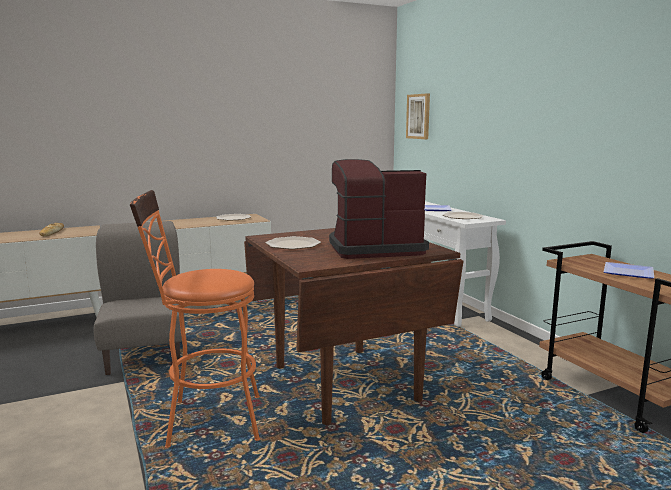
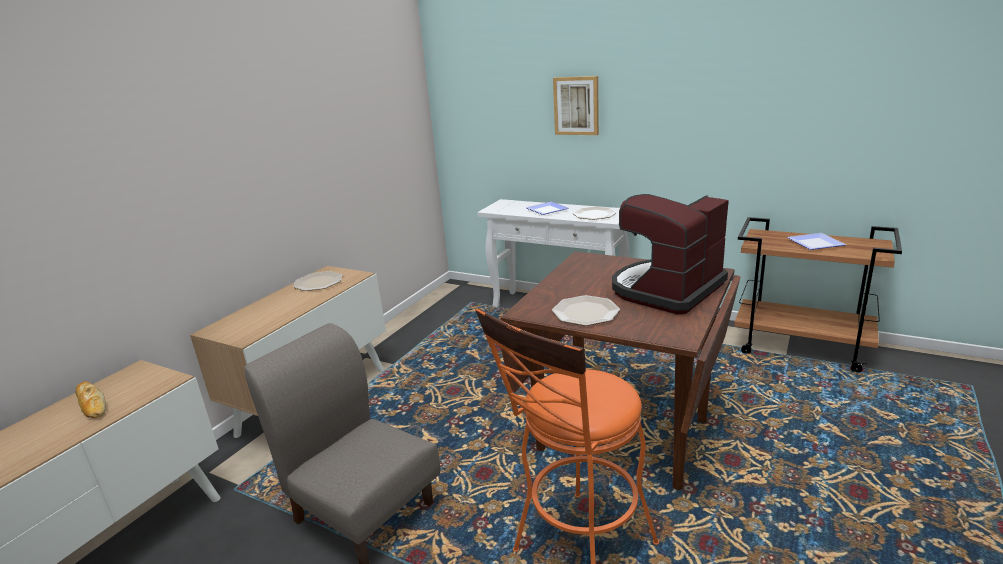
camera: 35 degrees left, 10 degrees up
(418, 116) = (476, 102): picture -> picture (576, 106)

